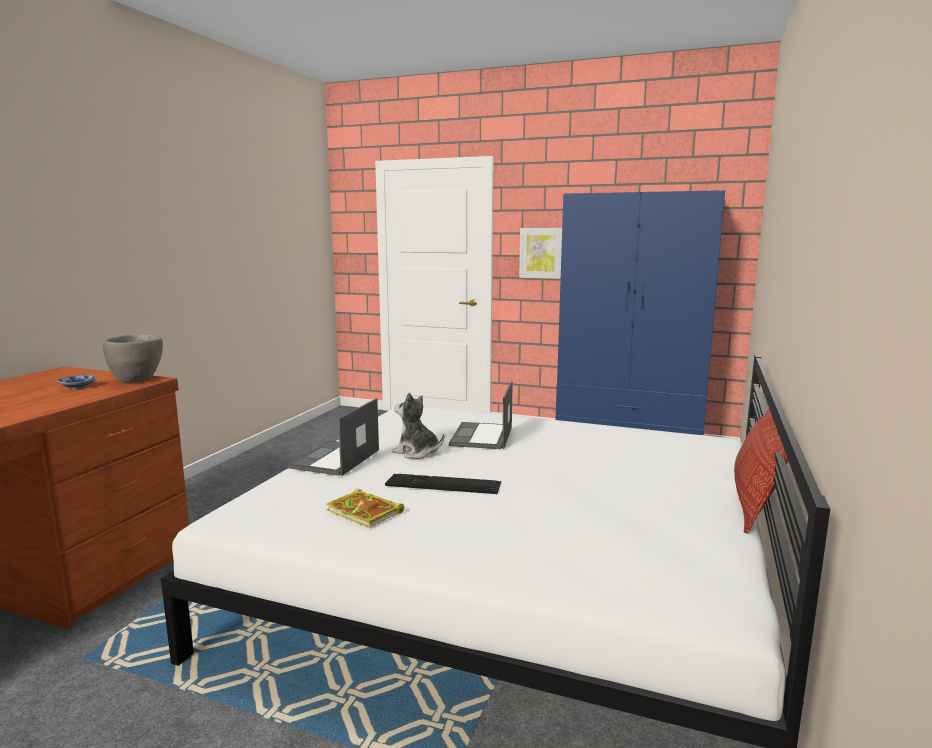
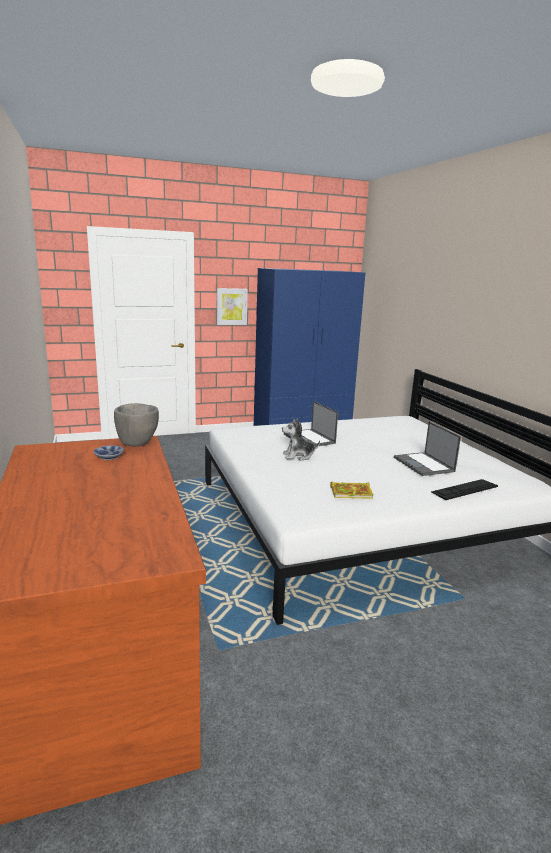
camera: 40 degrees left, 5 degrees up
(335, 459) = (268, 471): laptop -> laptop (424, 465)
(443, 484) = (352, 468): keyboard -> keyboard (464, 489)
(754, 501) = (468, 442): pillow -> none

